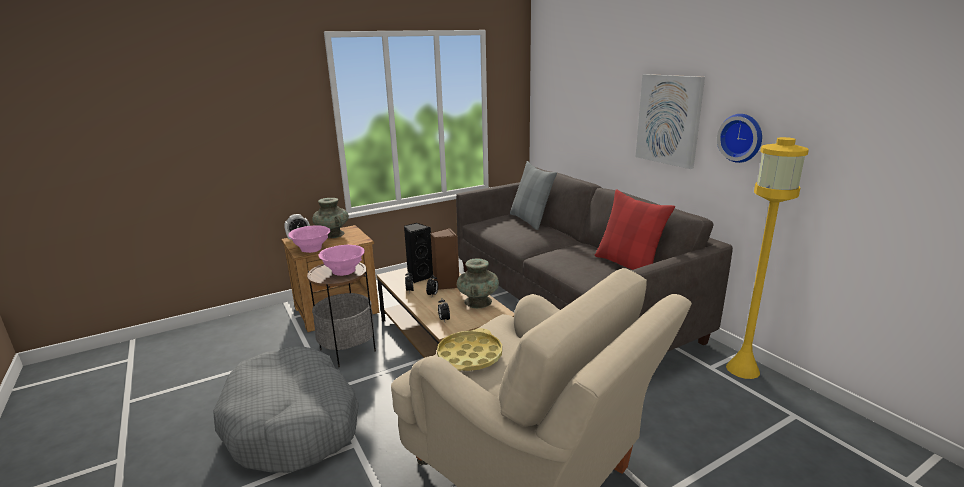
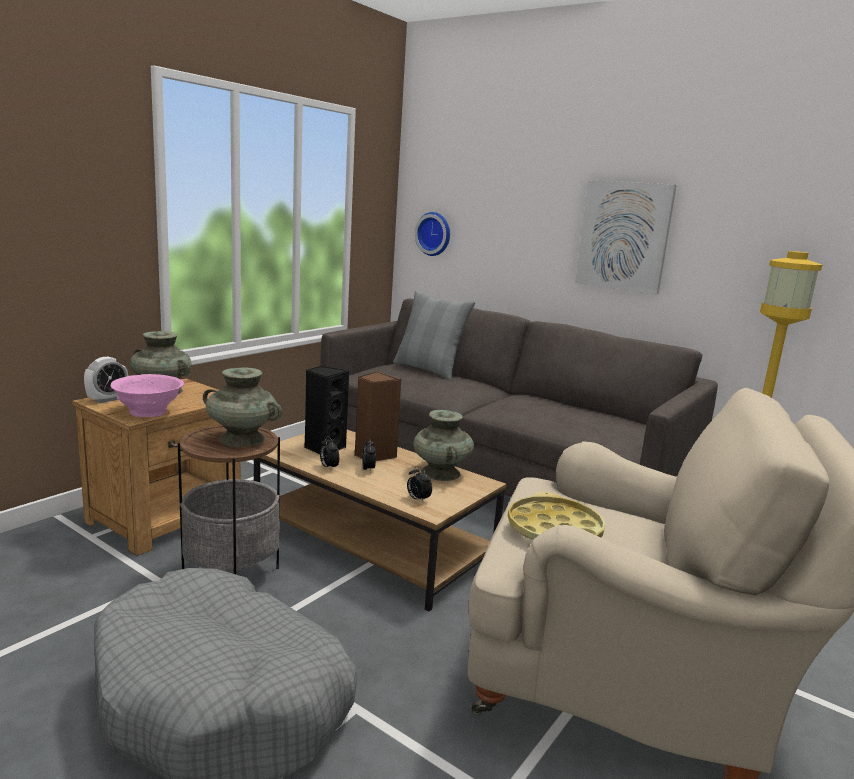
camera: 25 degrees left, 5 degrees down
(344, 271) = (242, 439): pink bowl -> turquoise vase
(628, 265) = (600, 413): red pillow -> none
(741, 137) = (725, 255): wall clock -> wall clock (434, 234)

